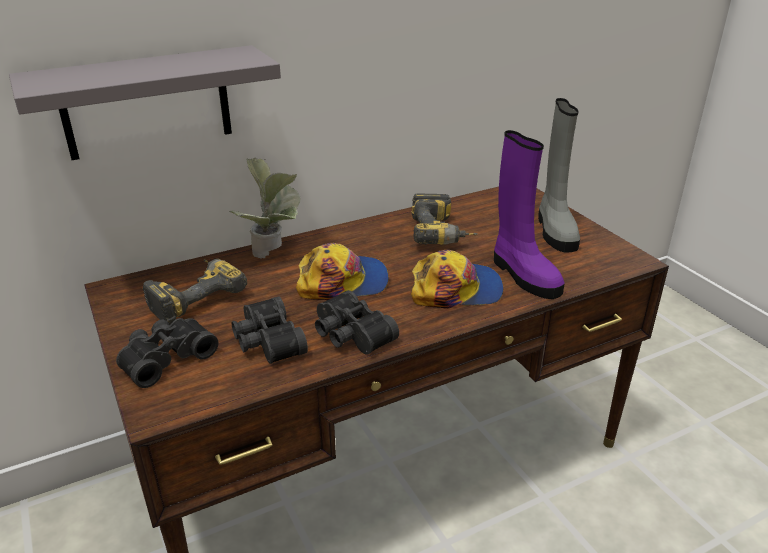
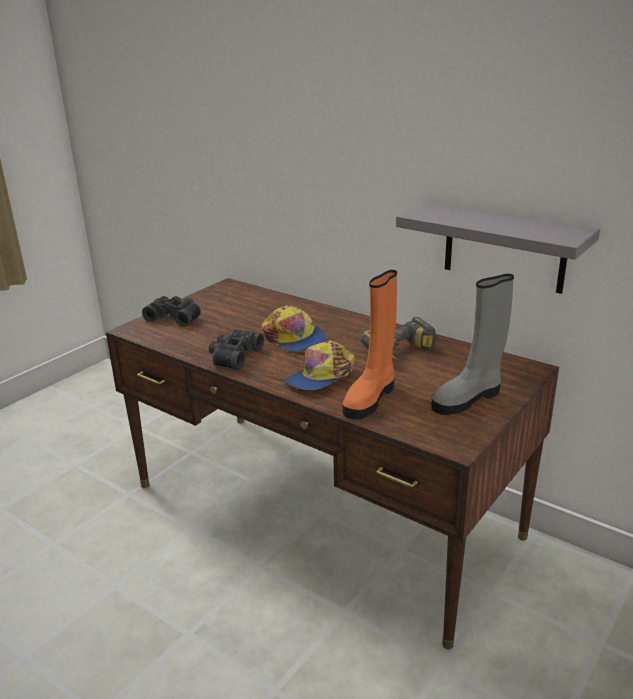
camera: 65 degrees right, 5 degrees down
(147, 103) = (270, 180): grey shelf -> grey shelf (504, 247)
(194, 297) = (237, 305): power drill -> none
(266, 341) = (208, 336): black binoculars -> none
(274, 254) = (307, 310): potted plant -> none
(456, 289) = (321, 377): cap -> cap turned 75 degrees clockwise
(523, 275) = (370, 398): purple boot -> orange boot

